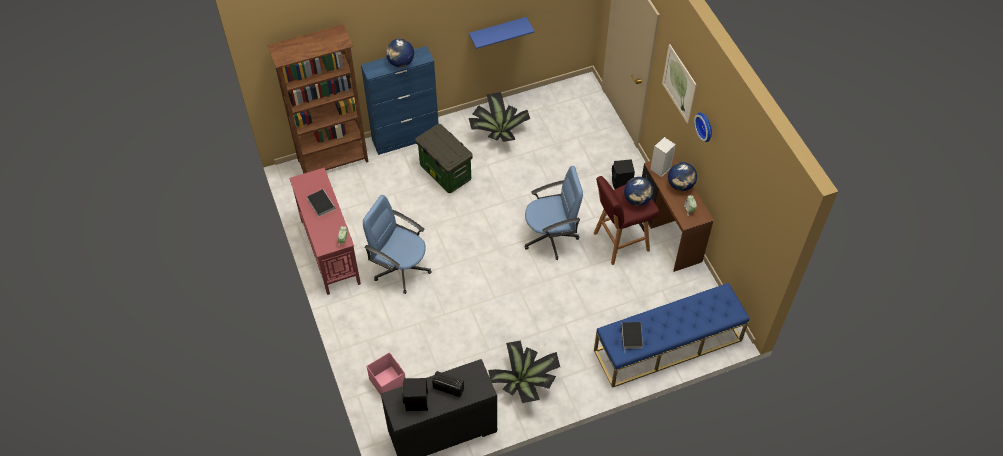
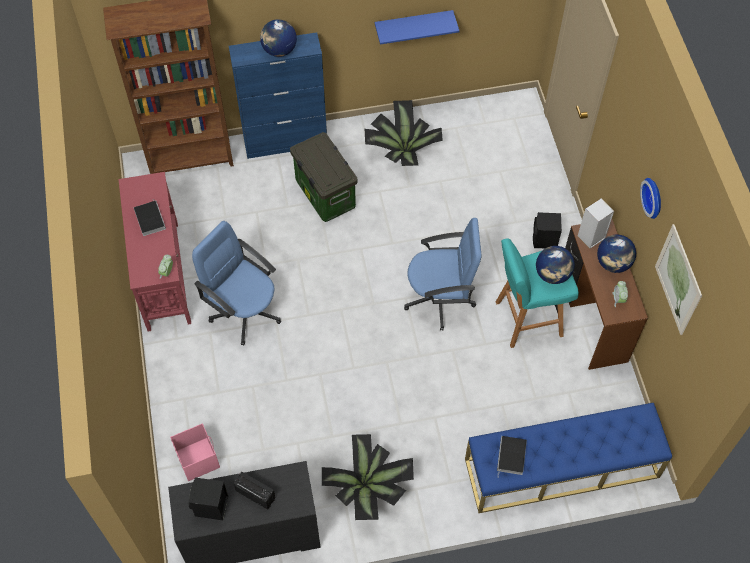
camera: 10 degrees right, 5 degrees up
(620, 242) = (526, 319): red stool -> turquoise stool
(679, 83) = (630, 133): picture -> picture (678, 280)

